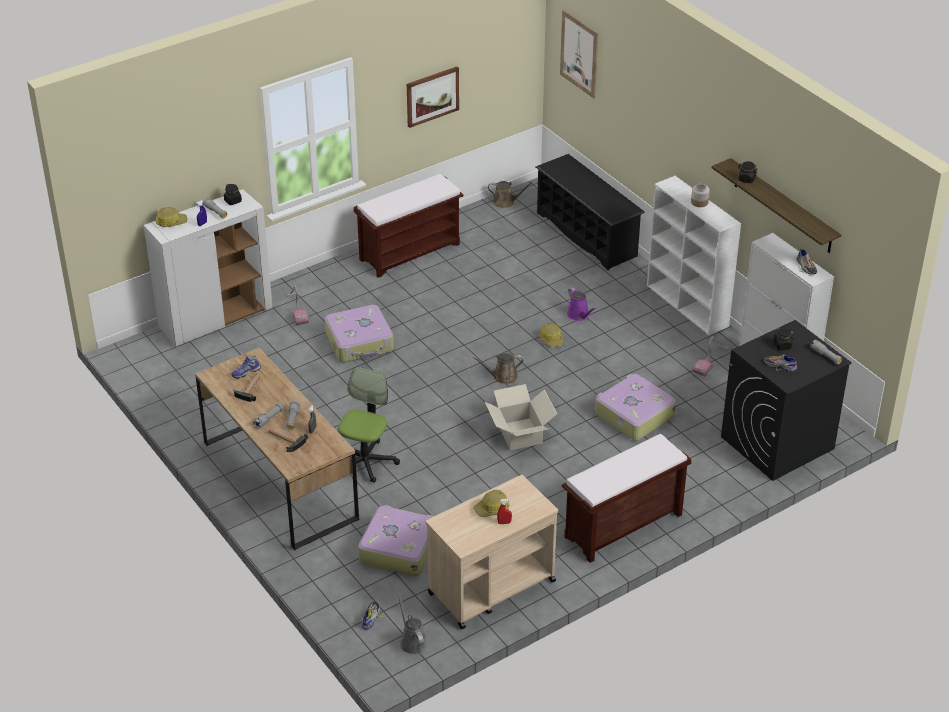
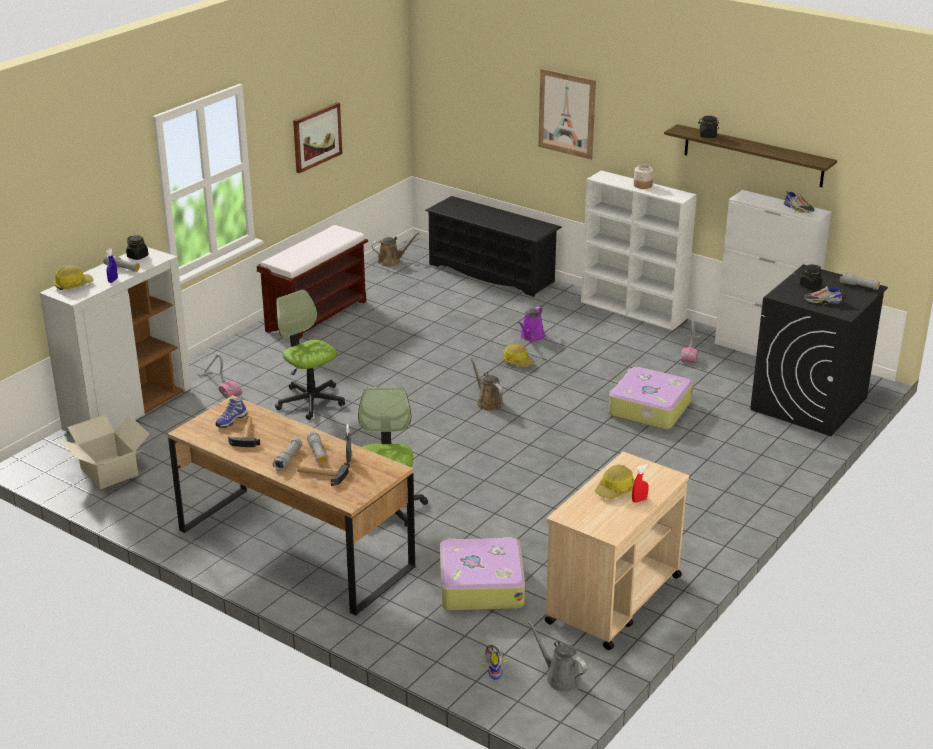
camera: 20 degrees left, 10 degrees down
(360, 342) = (310, 401): suitcase -> office chair
(502, 377) = (488, 402): brown watering can -> brown watering can turned 90 degrees clockwise
(519, 434) = (542, 449): cardboard box -> cardboard box (108, 472)
(579, 54) = (459, 76): picture -> picture (567, 113)
(579, 315) = (531, 337): purple watering can -> purple watering can turned 75 degrees clockwise
(622, 527) = (713, 509): brown bench -> none

